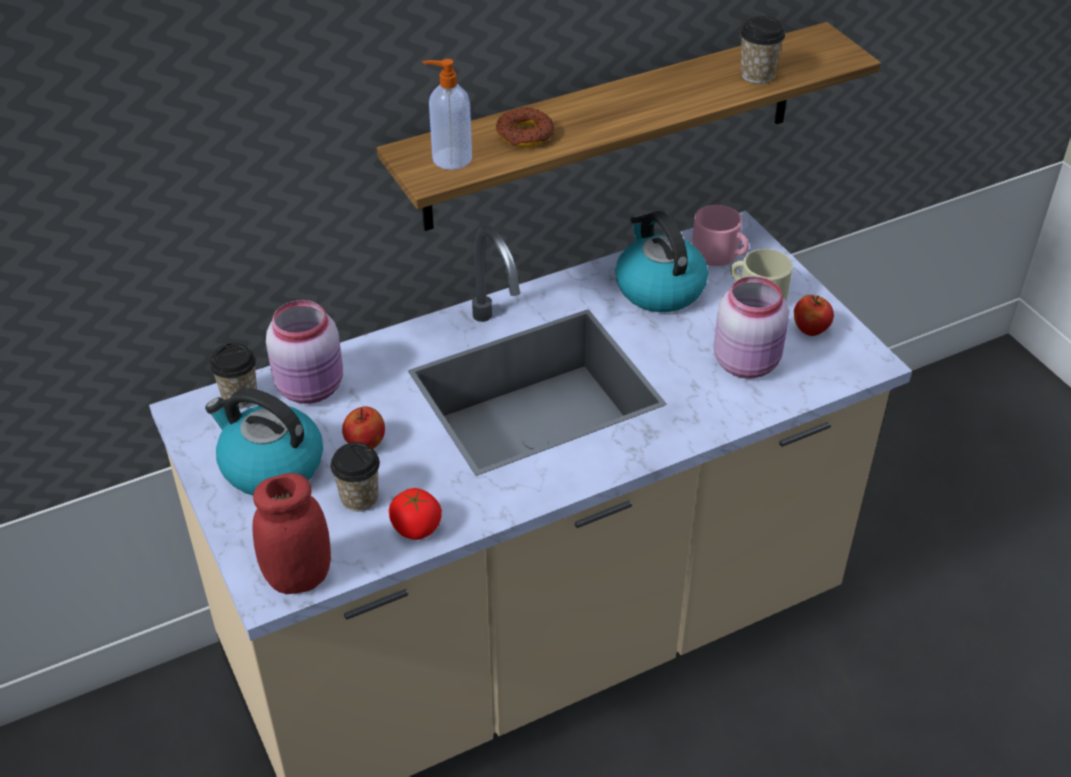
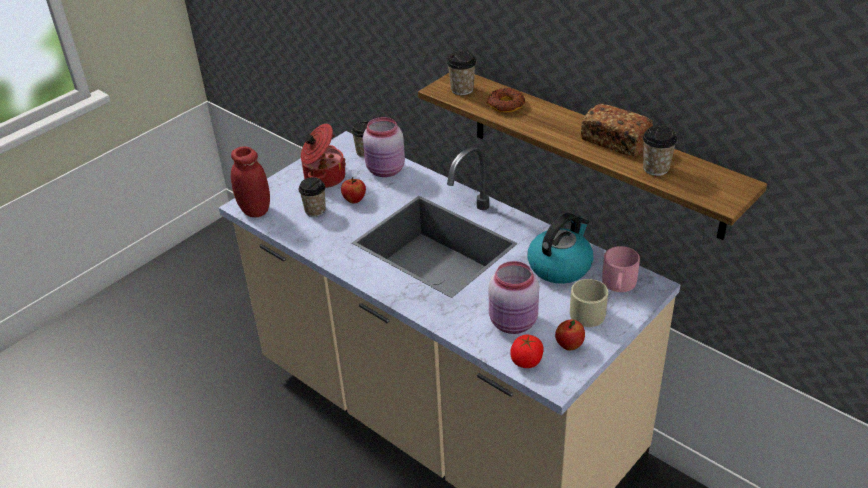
camera: 70 degrees right, 5 degrees down
(270, 466) = (323, 177): kettle -> cooking pot
(416, 528) = (303, 235): tomato -> tomato (526, 361)
(450, 158) = (462, 90): soap dispenser -> cup
(680, 83) = (615, 142): none -> bread

